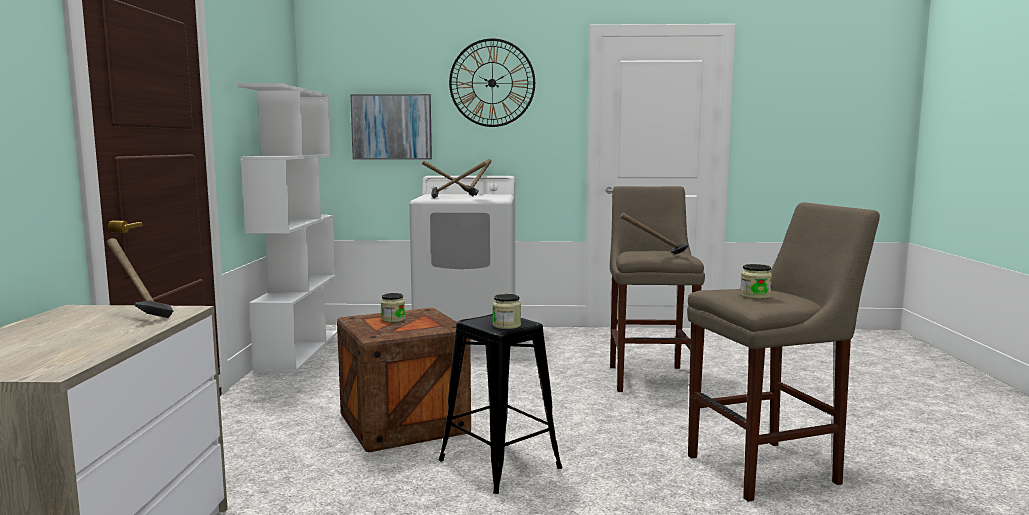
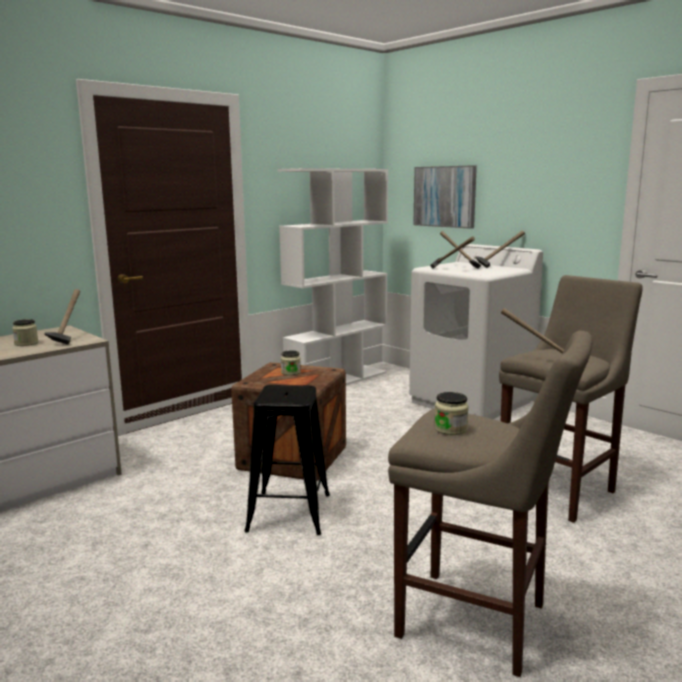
camera: 45 degrees right, 5 degrees up
(492, 83) = (530, 152): wall clock -> none
(506, 325) = (280, 398): jar -> jar (26, 343)

